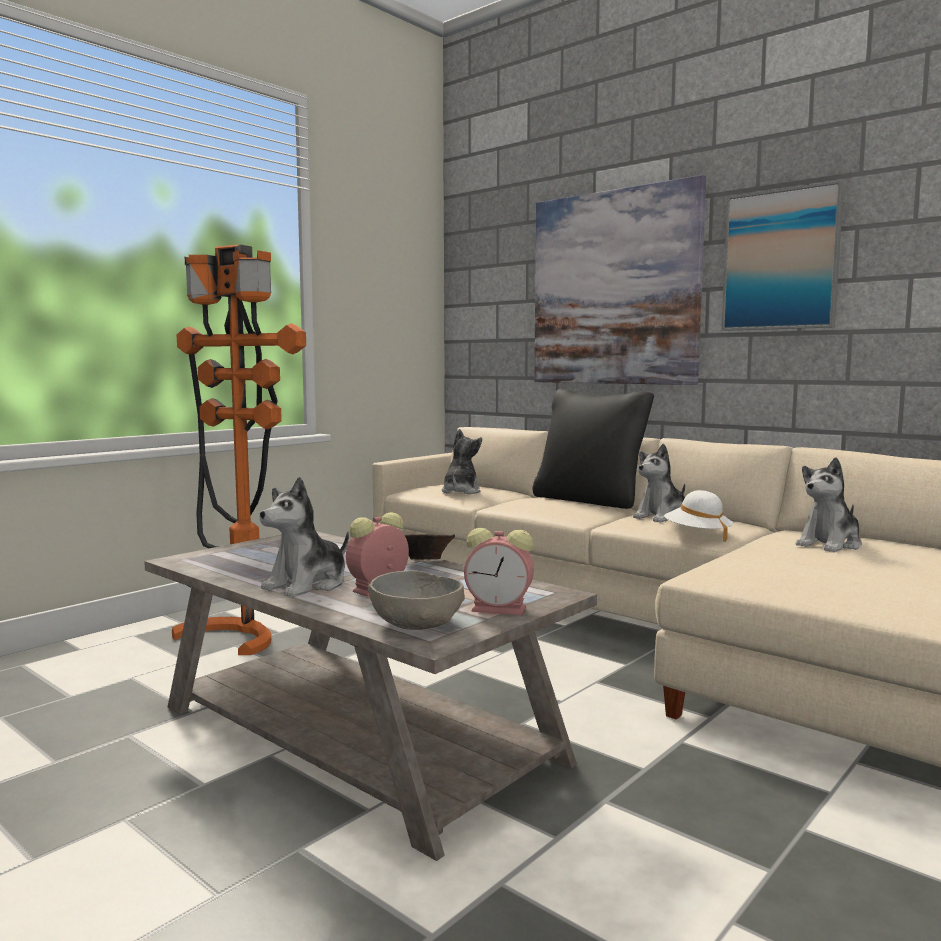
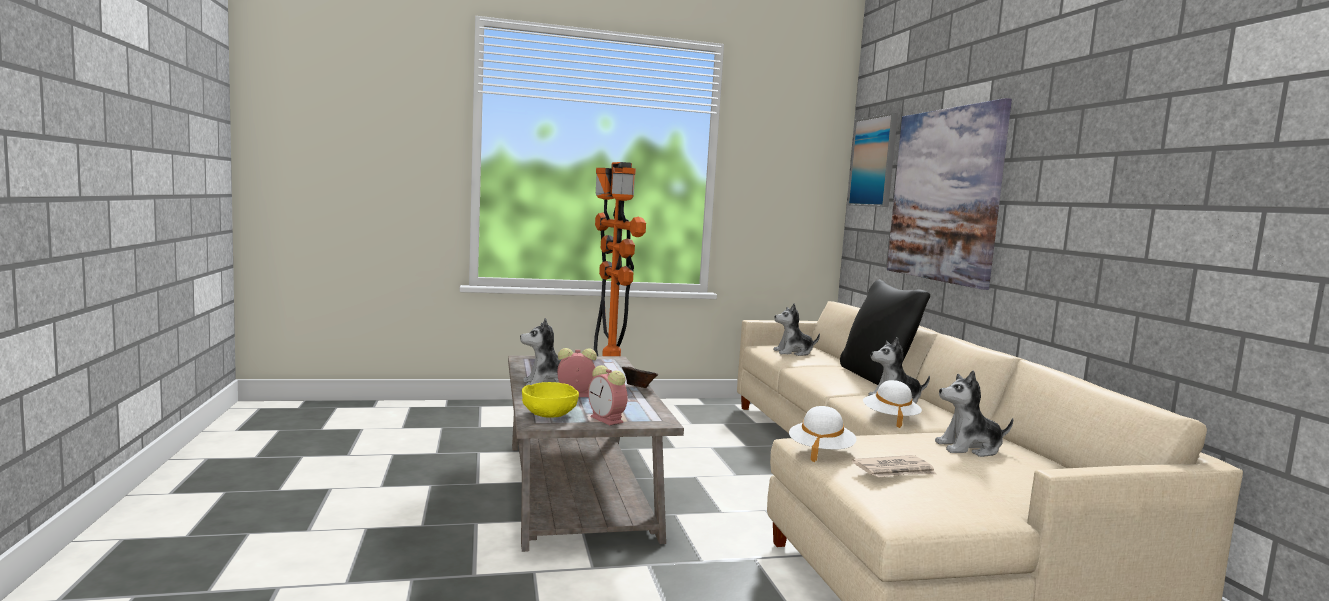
camera: 35 degrees right, 0 degrees up
(417, 624) = (550, 414): grey bowl -> yellow bowl
(460, 491) = (793, 352): plush toy -> plush toy turned 150 degrees counterclockwise
(744, 583) = (820, 452): none -> white hat
(780, 260) = (1055, 181): picture -> picture (874, 162)
(855, 580) = (895, 470): none -> newspaper

